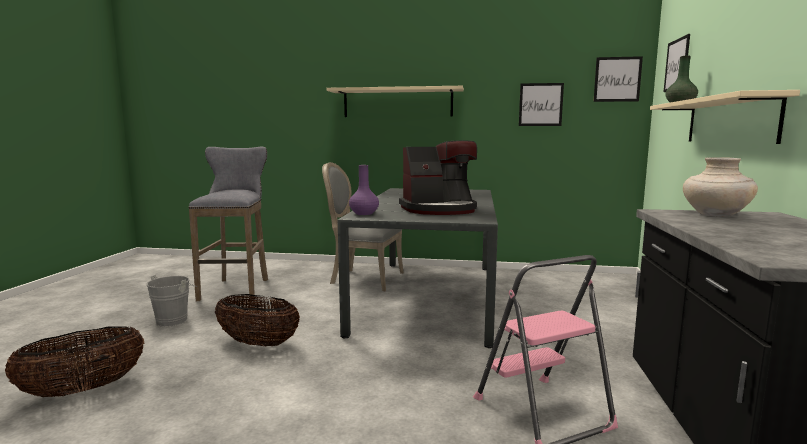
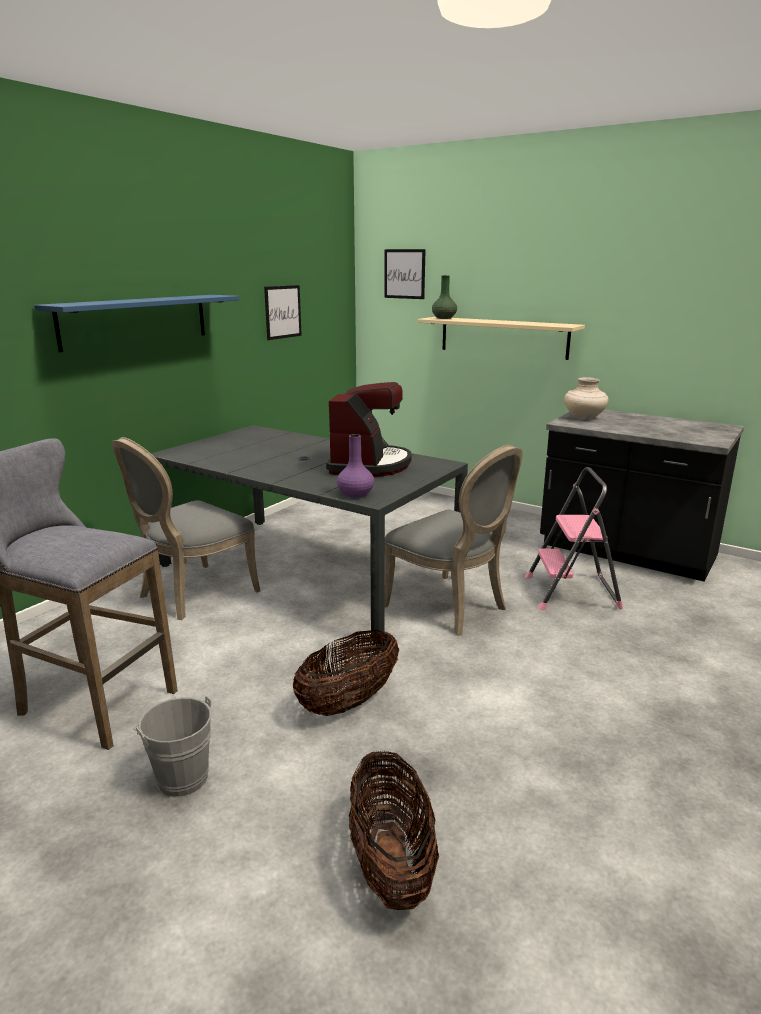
camera: 65 degrees left, 10 degrees up
(397, 103) = (135, 321): beige shelf -> blue shelf
(428, 353) = (451, 607): none -> grey chair
(617, 79) = (334, 280): picture -> none

